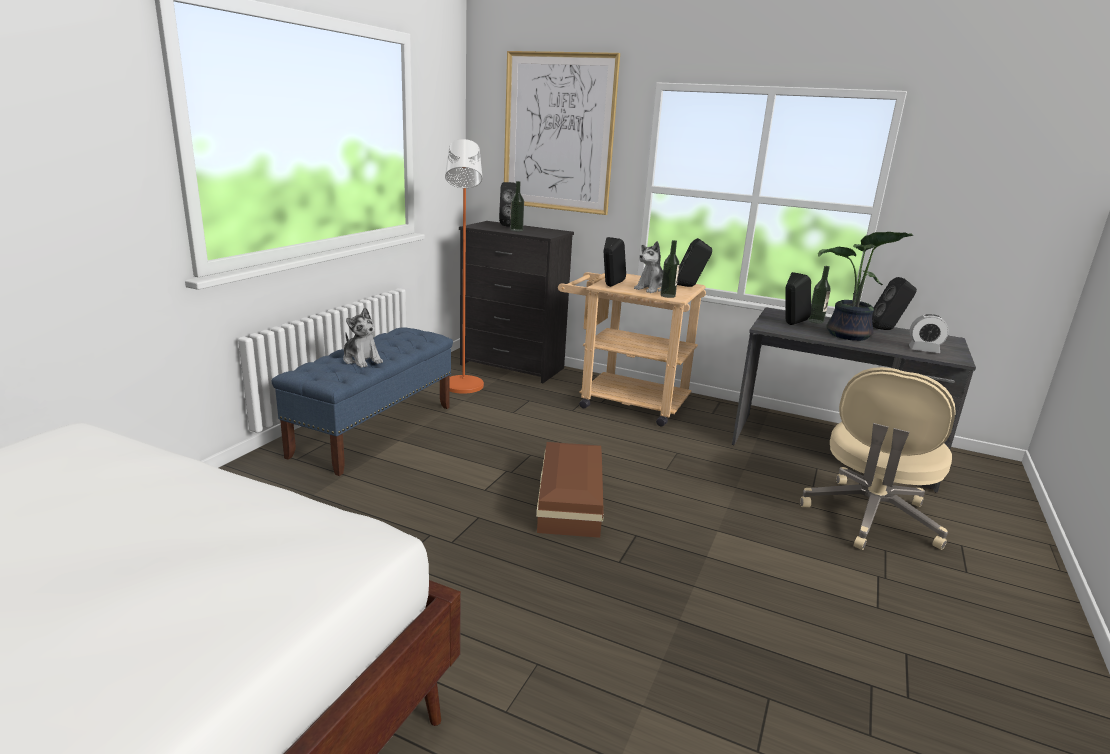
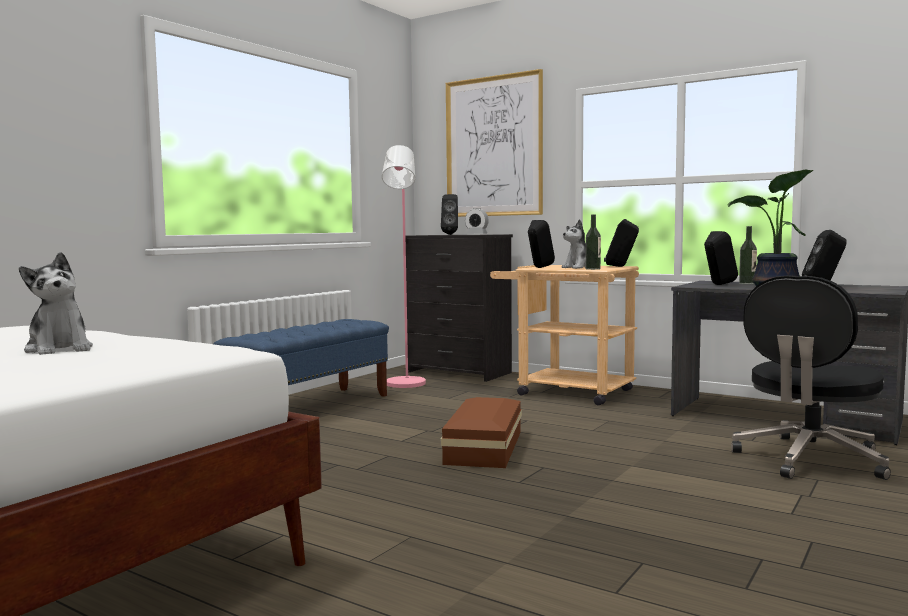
camera: 10 degrees right, 15 degrees down
(362, 360) = (296, 332): plush toy -> plush toy (60, 349)
(463, 388) = (404, 385): orange floor lamp -> pink floor lamp
(516, 230) = (456, 234): bottle -> none
(870, 518) = (809, 460): beige office chair -> black office chair
(923, 350) = (853, 290): alarm clock -> alarm clock (476, 234)

